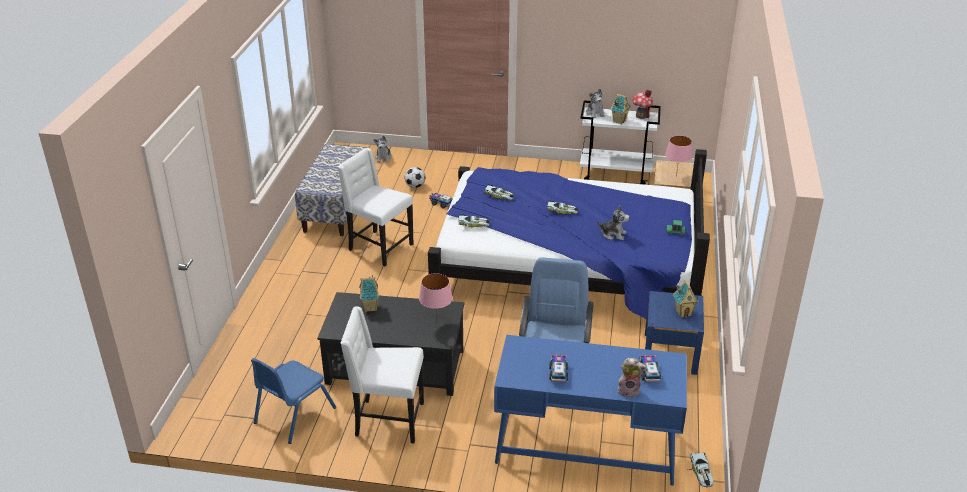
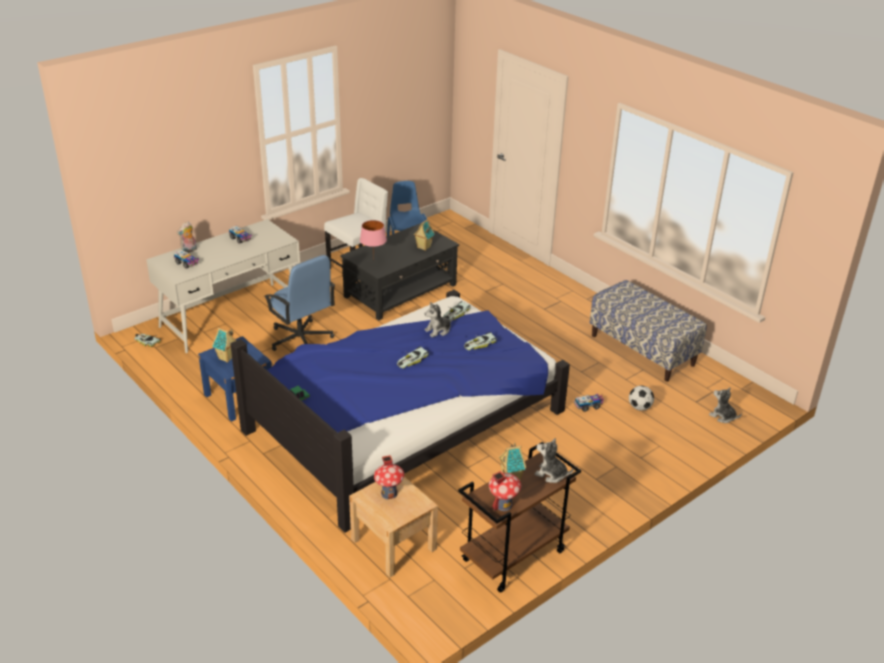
camera: 130 degrees right, 0 degrees up
(379, 248) = (552, 343): white chair -> none
(585, 446) = (232, 316): blue desk -> white desk
(613, 234) = (344, 366): plush toy -> plush toy (438, 330)
(616, 174) = (513, 557): white cart -> brown cart
(676, 176) = (389, 493): pink table lamp -> toy house

